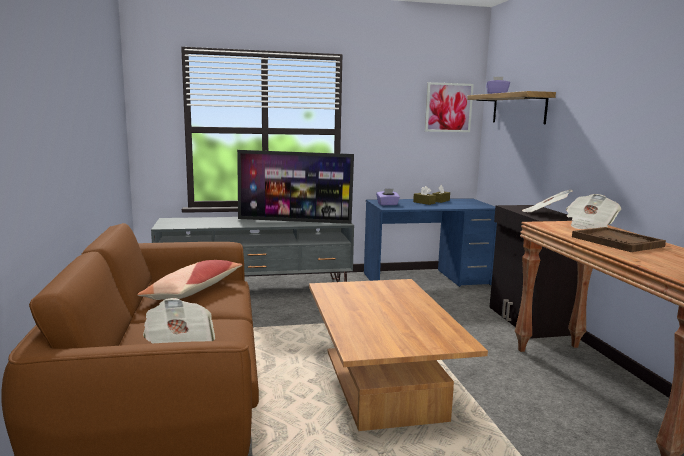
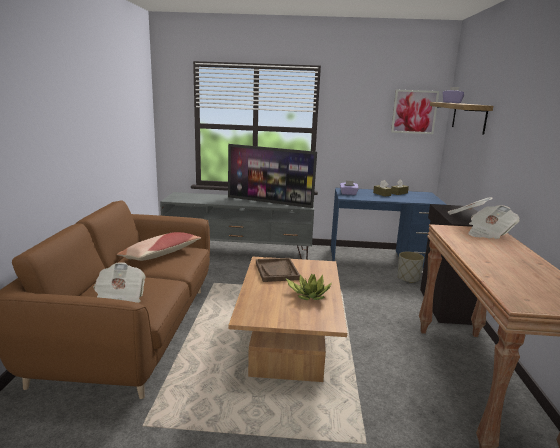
camera: 15 degrees right, 5 degrees up
(412, 316) = (309, 295): none -> potted plant
(470, 297) = (408, 278): none -> grey planter
(617, 241) = (493, 254): brown tray -> brown tray (277, 271)

